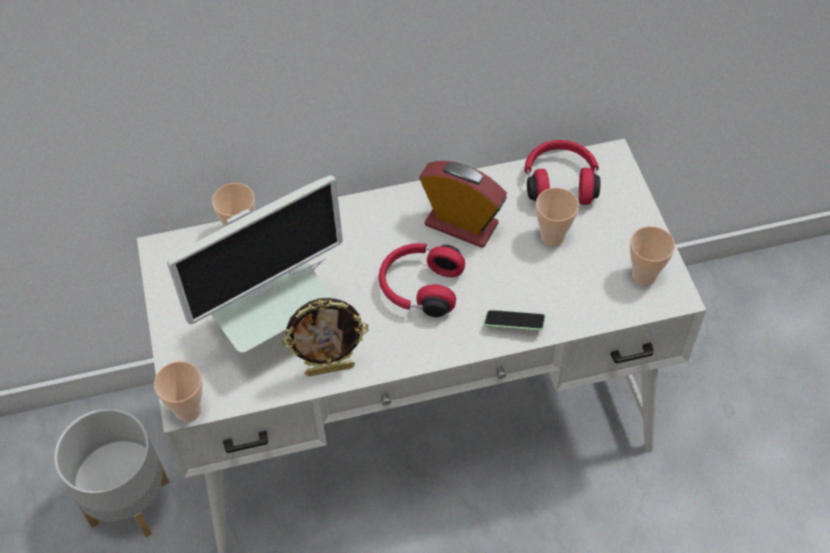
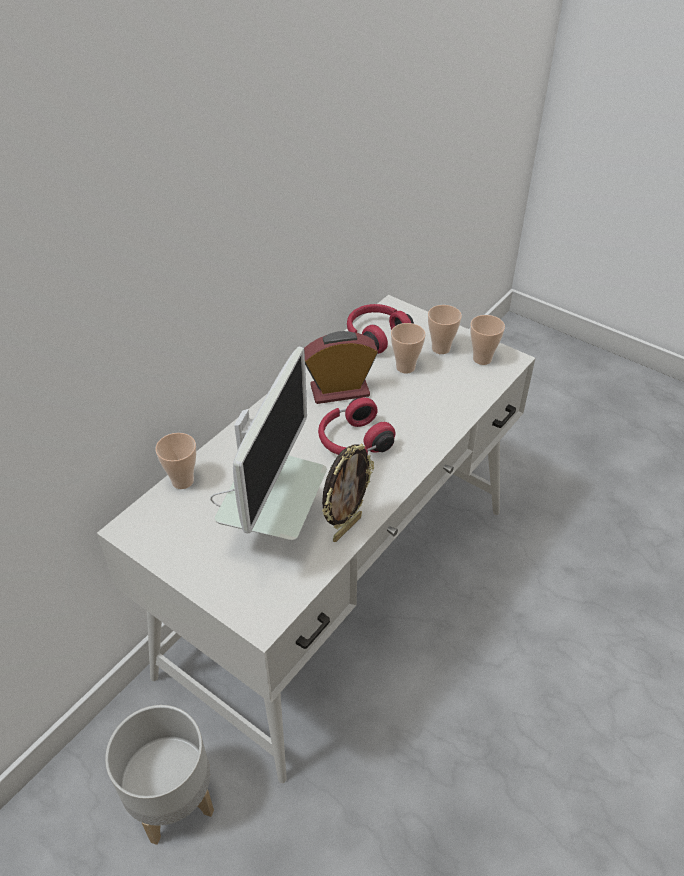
camera: 40 degrees left, 10 degrees down
(188, 410) = (268, 623): cup -> cup (441, 348)
(514, 325) = (437, 428): phone -> none

